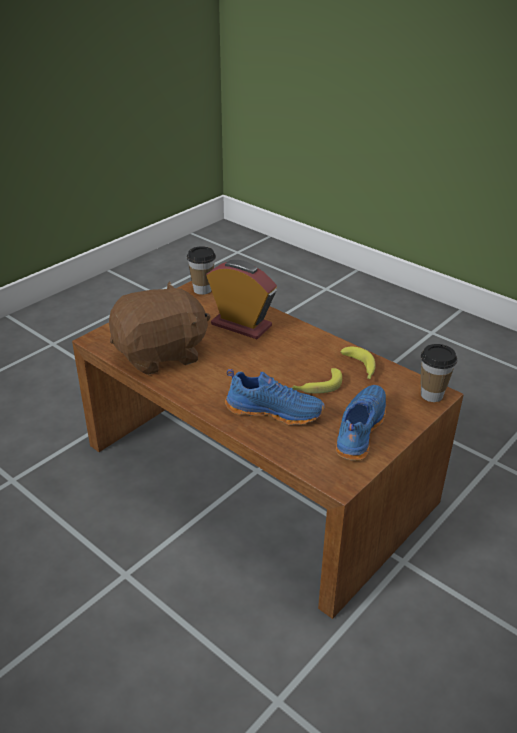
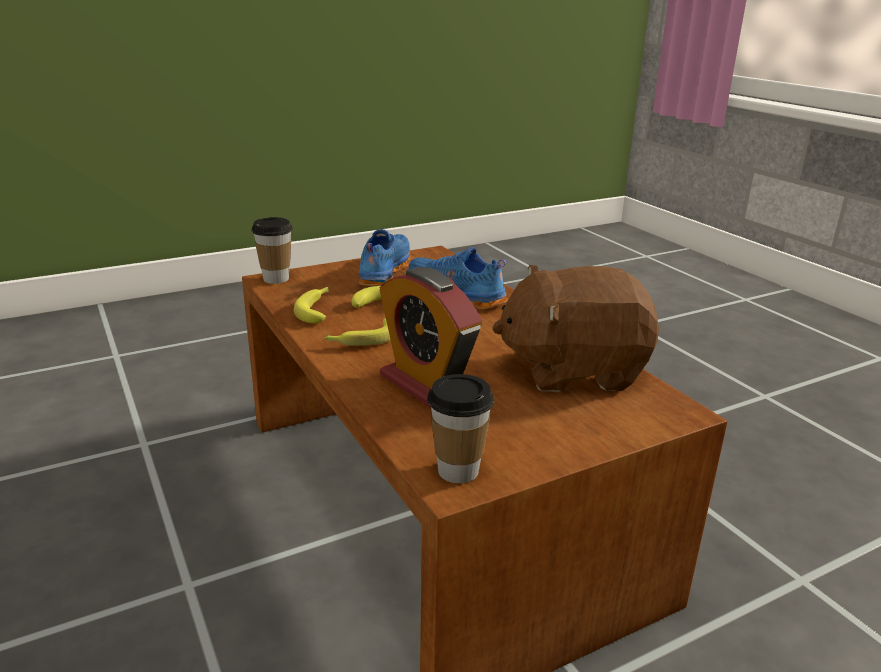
camera: 160 degrees left, 10 degrees down
(304, 348) = (362, 340): none -> banana
(358, 430) = (383, 272): blue shoe -> blue shoe turned 150 degrees clockwise

